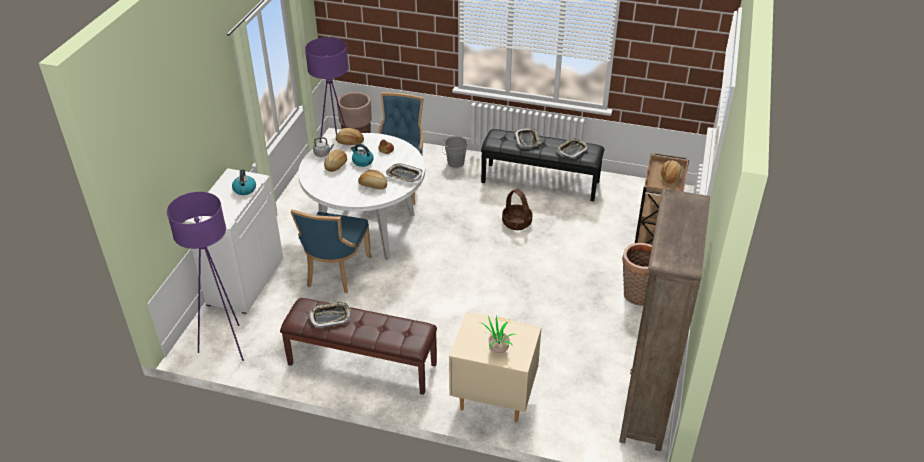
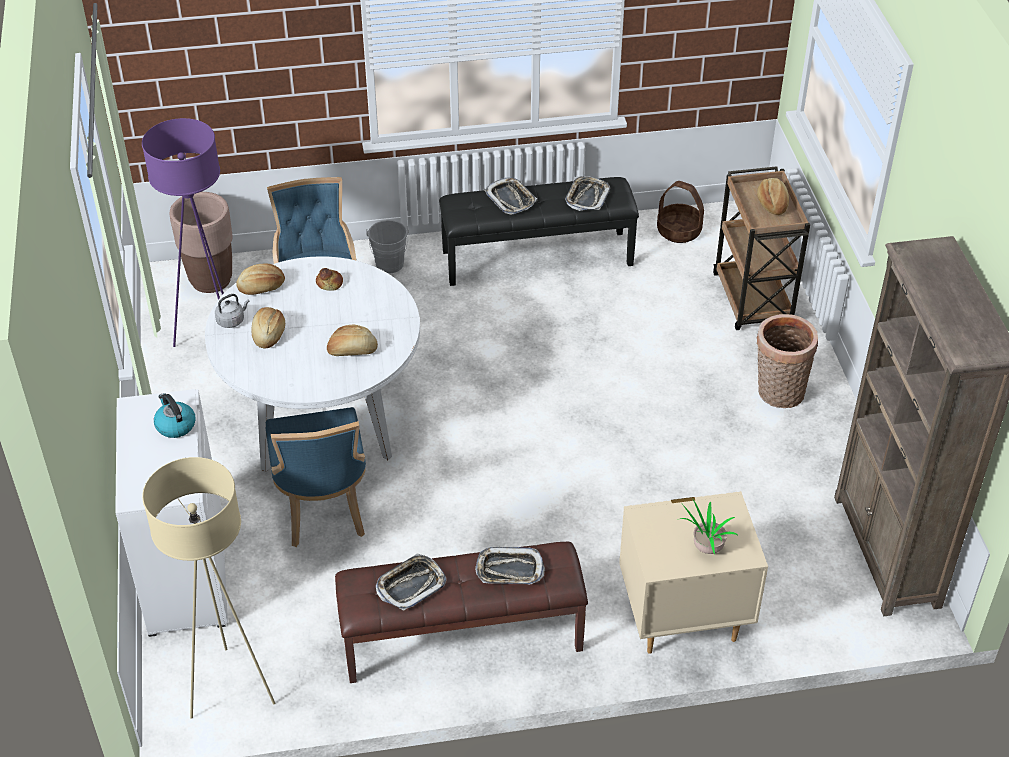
camera: 25 degrees left, 5 degrees up
(227, 345) = (230, 688): purple floor lamp -> beige floor lamp
(362, 161) = (306, 315): kettle -> none
(404, 175) = (388, 318): tray -> tray (509, 570)
(517, 222) = (544, 335): basket -> basket (679, 231)

